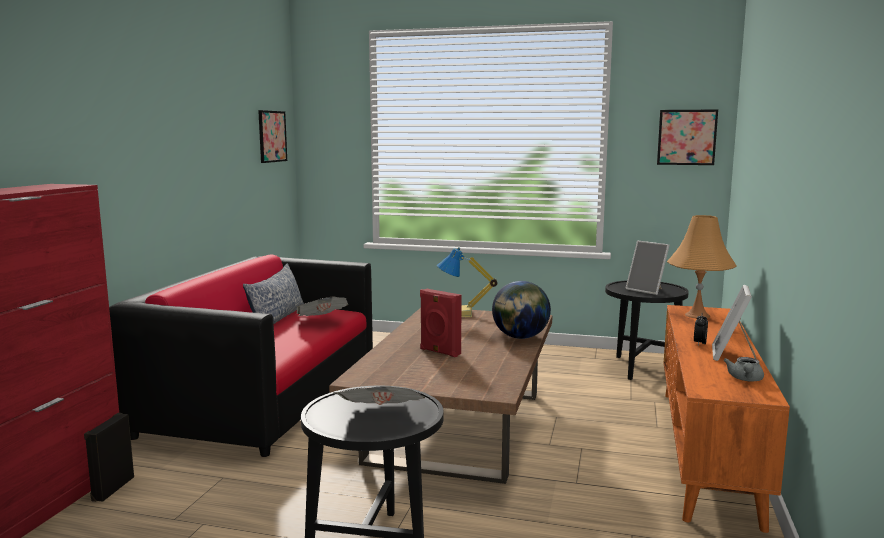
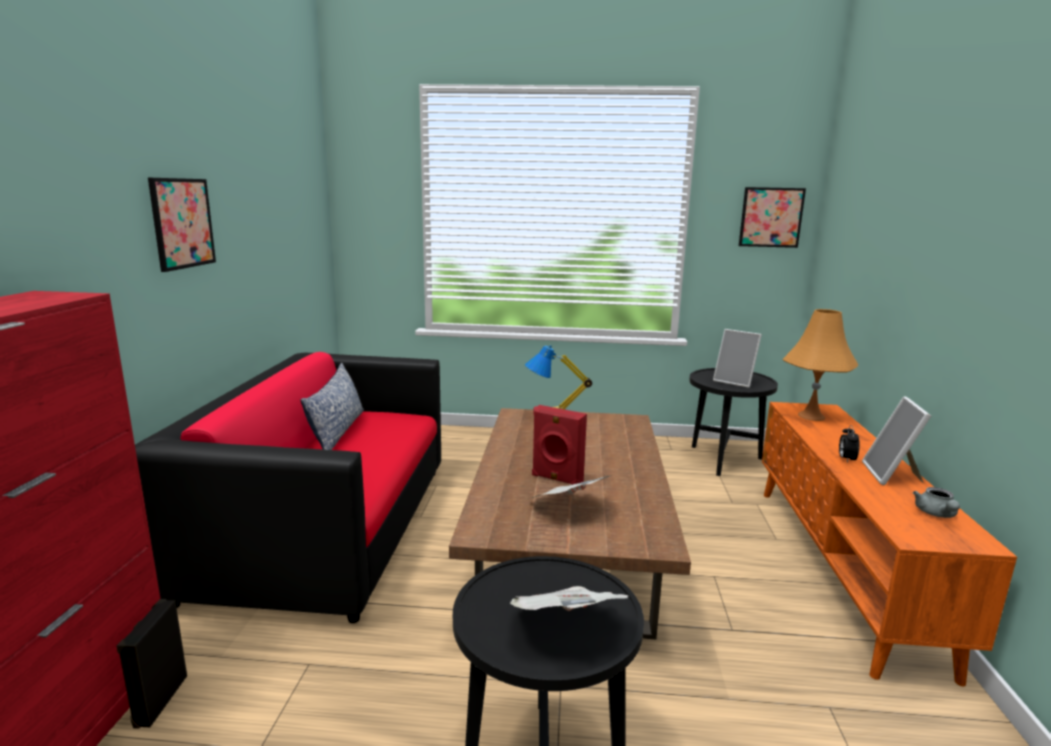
camera: 10 degrees left, 5 degrees up
(272, 136) = (308, 208): picture -> picture (182, 223)
(322, 321) = (393, 434): newspaper -> newspaper (567, 507)
(520, 337) = (634, 451): globe -> none

